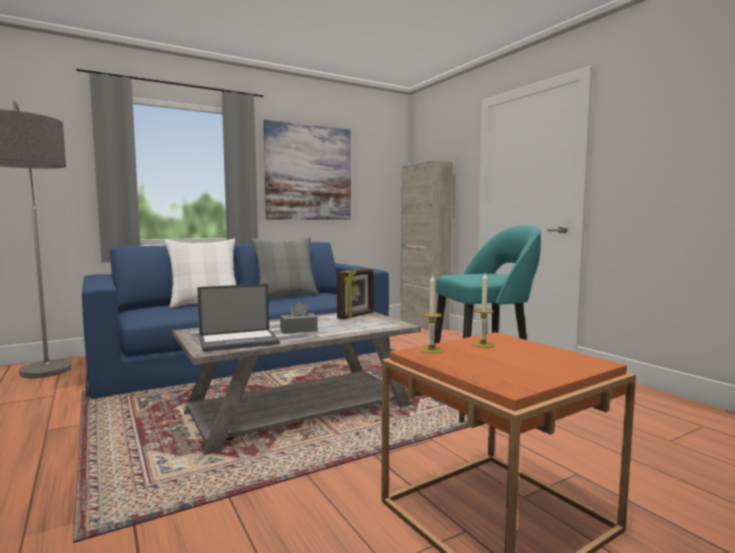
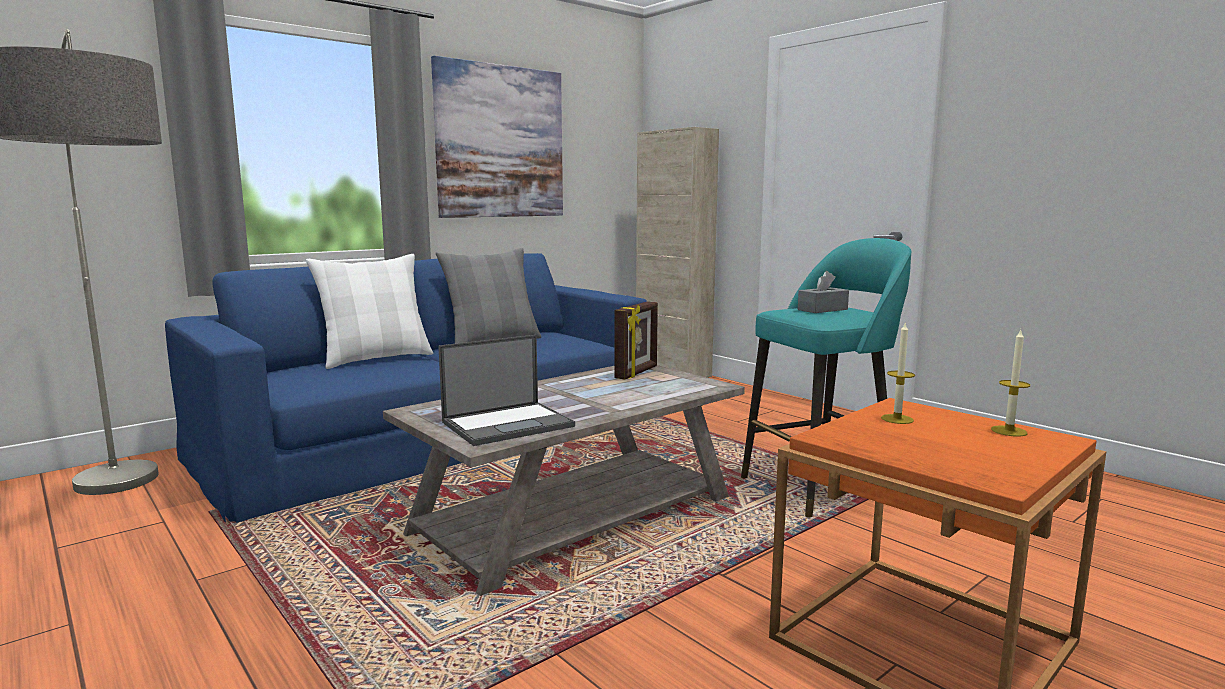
camera: 10 degrees left, 5 degrees up
(298, 330) = (579, 402): grey tissue box -> grey tissue box (822, 309)
(431, 350) = (841, 431): candle -> candle (1009, 431)

